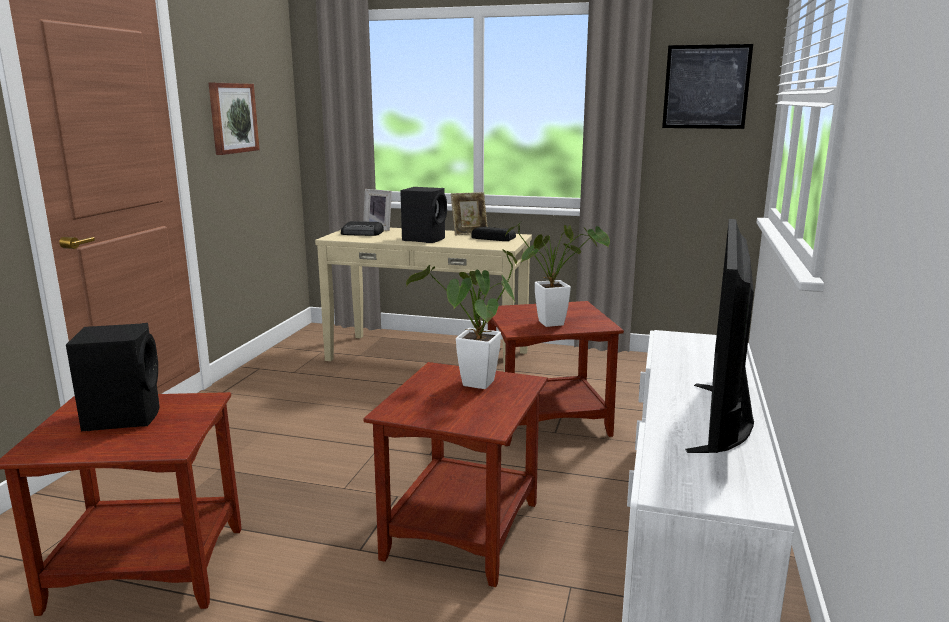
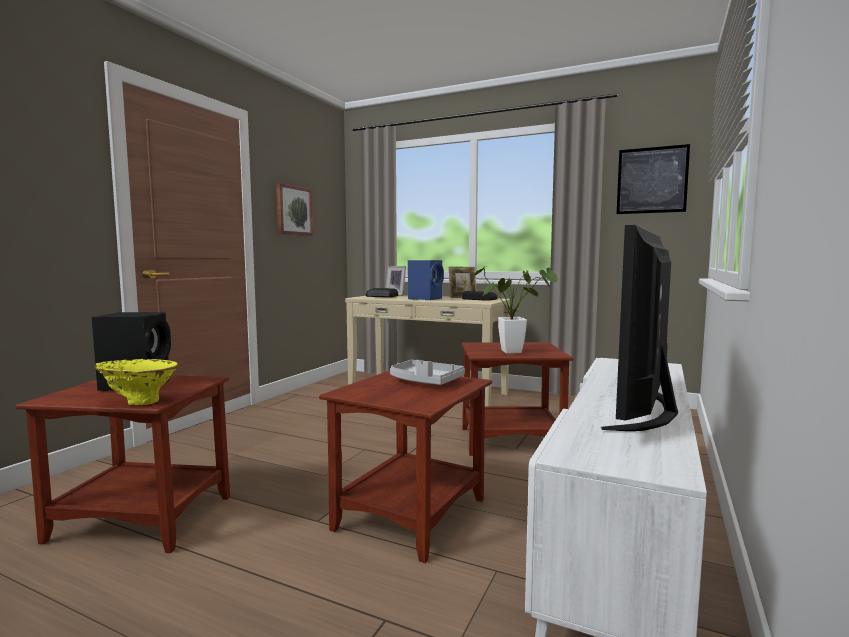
camera: 10 degrees right, 10 degrees down
(151, 447) = (139, 401): none -> yellow vase
(425, 239) = (426, 299): black speaker -> blue speaker
(475, 386) = (425, 382): potted plant -> grey tray

